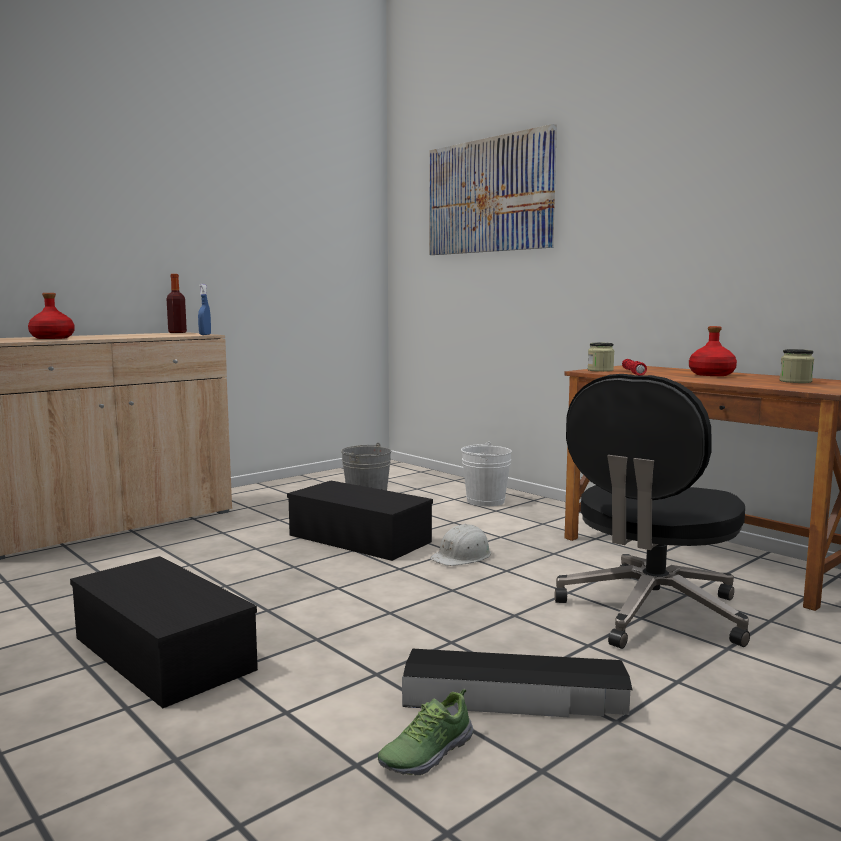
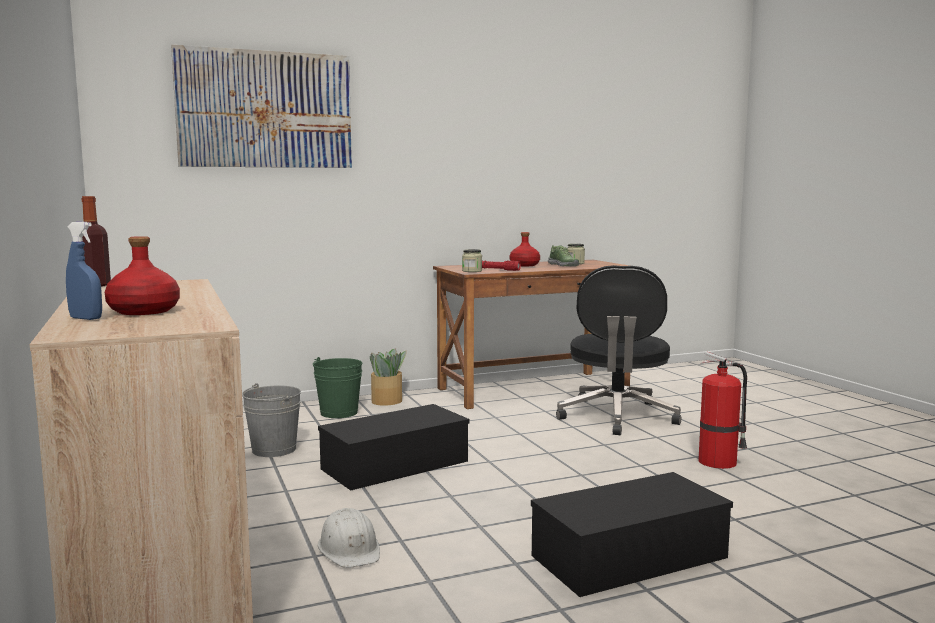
camera: 70 degrees left, 0 degrees up
(205, 334) = (196, 281): blue spray bottle -> blue spray bottle (86, 318)
(425, 753) = (783, 489): shoe -> shoe (563, 265)
(462, 556) = (478, 440): white hard hat -> white hard hat (350, 549)
(485, 501) = (339, 412): white bucket -> green bucket
(515, 696) = (719, 462): black storage box -> fire extinguisher
(546, 509) = (387, 401): none -> potted plant
(650, 613) = (617, 417): black office chair -> black office chair turned 45 degrees clockwise

